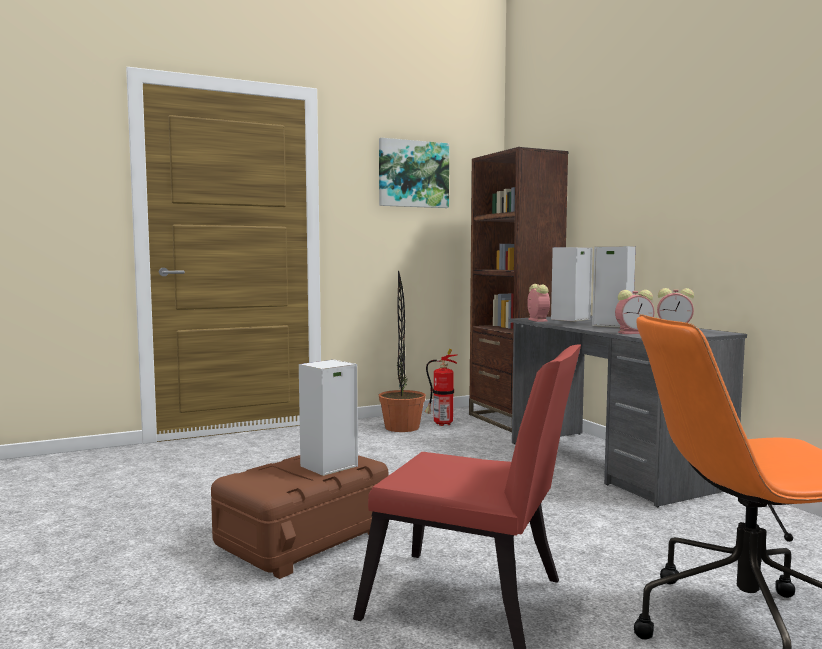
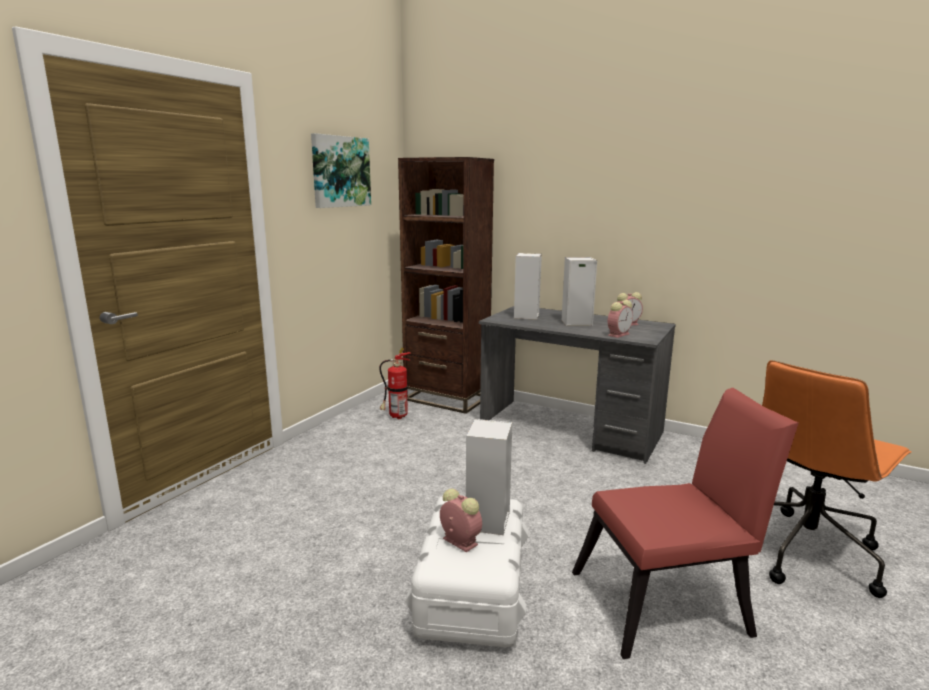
camera: 35 degrees left, 10 degrees up
(303, 539) = (471, 593): brown storage box -> white storage box
(402, 428) = (369, 430): potted plant -> none
(537, 320) = (508, 321): alarm clock -> alarm clock (458, 541)

